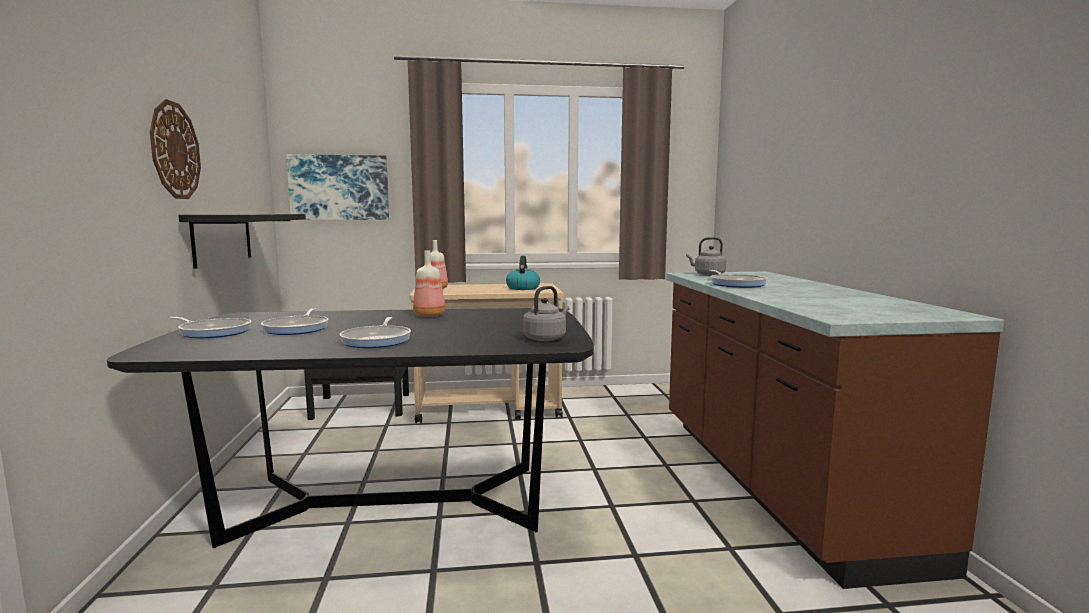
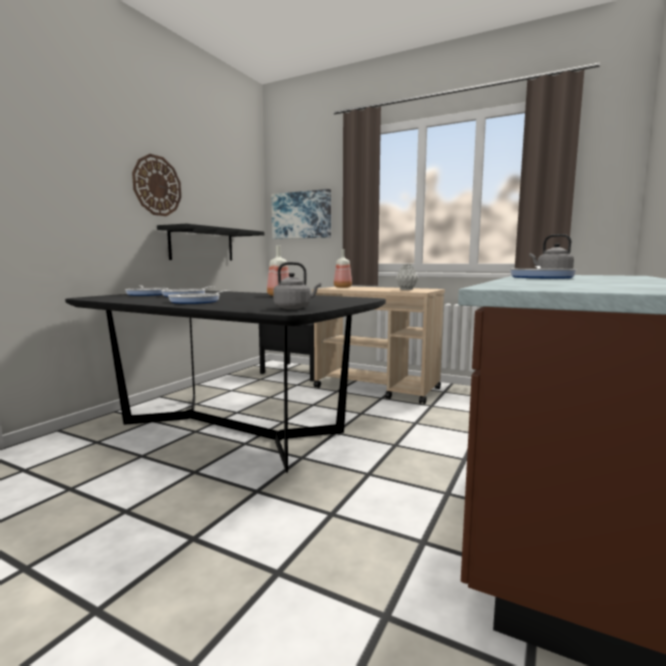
camera: 35 degrees right, 0 degrees up
(523, 288) = (406, 289): kettle -> grey vase

